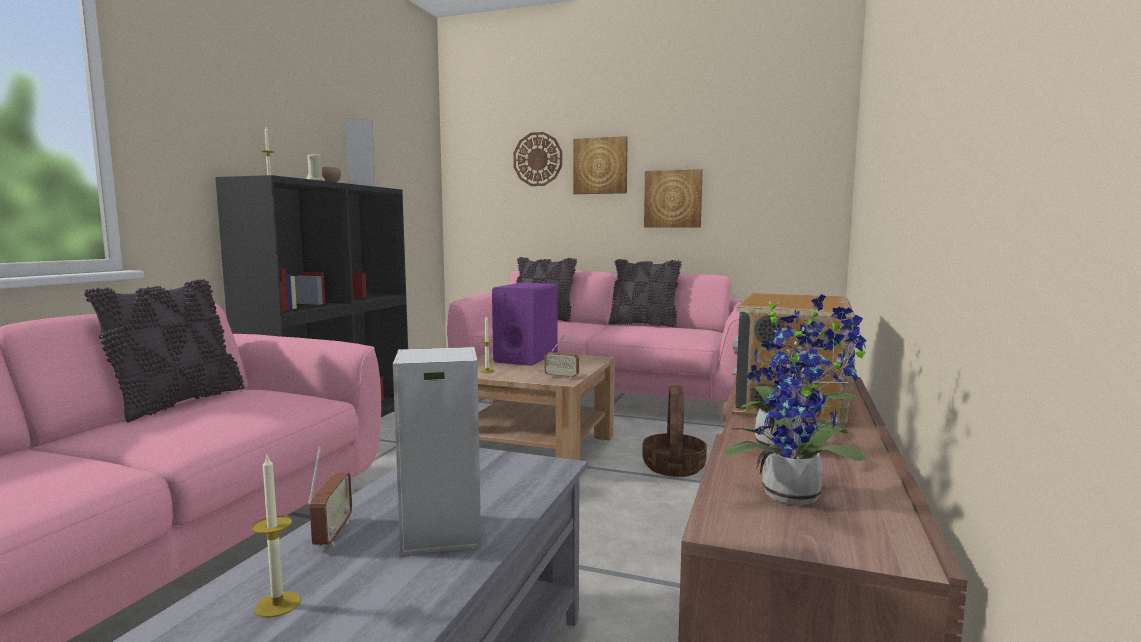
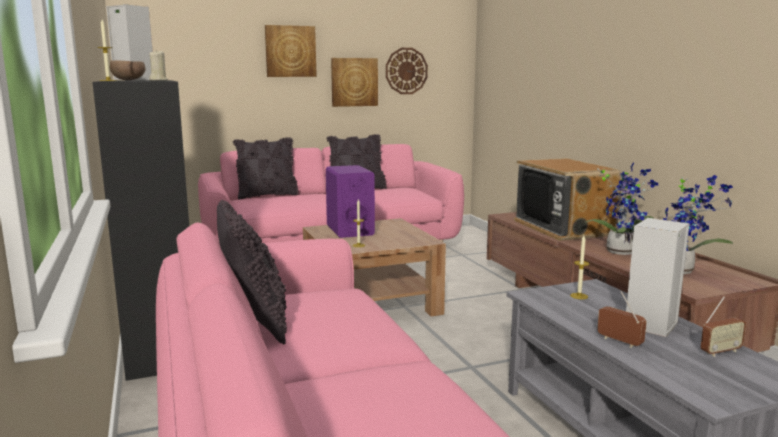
camera: 40 degrees left, 5 degrees up
(277, 604) = (691, 367): candle -> candle (579, 296)
(538, 159) = (227, 42): wall clock -> wall clock (406, 71)
(561, 377) = (418, 238): radio -> radio (720, 352)
(674, 467) = (474, 288): basket -> none

